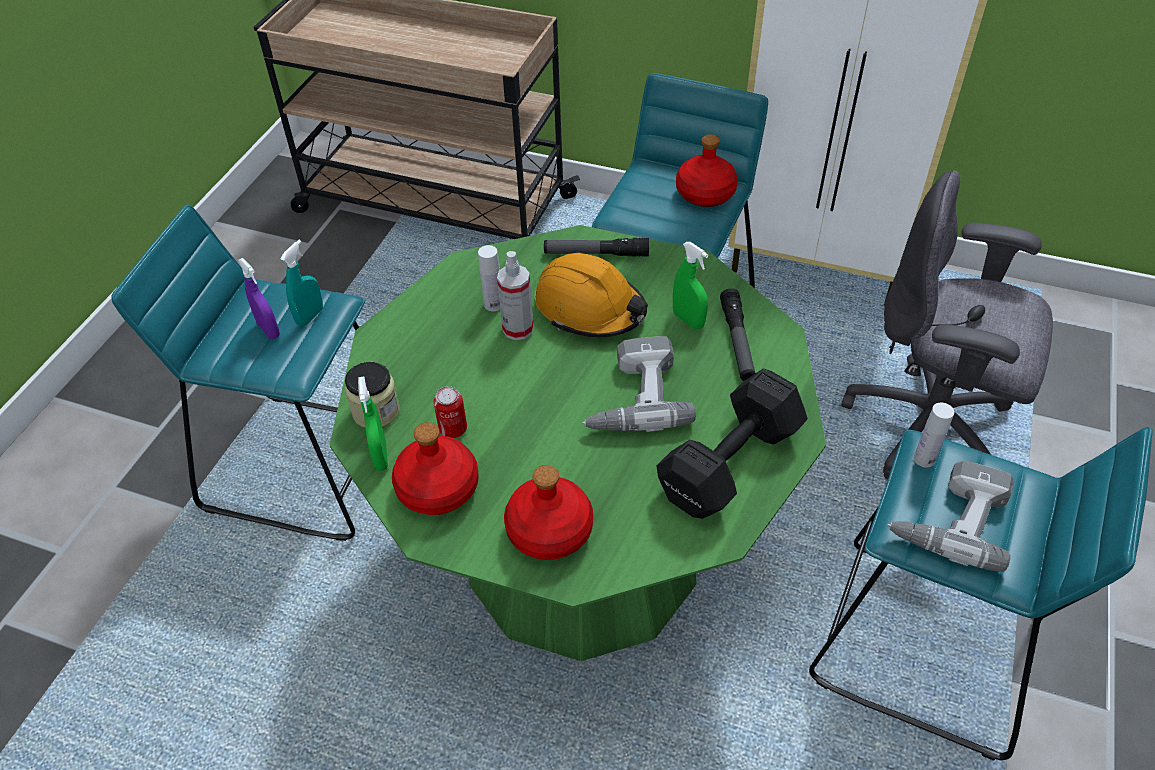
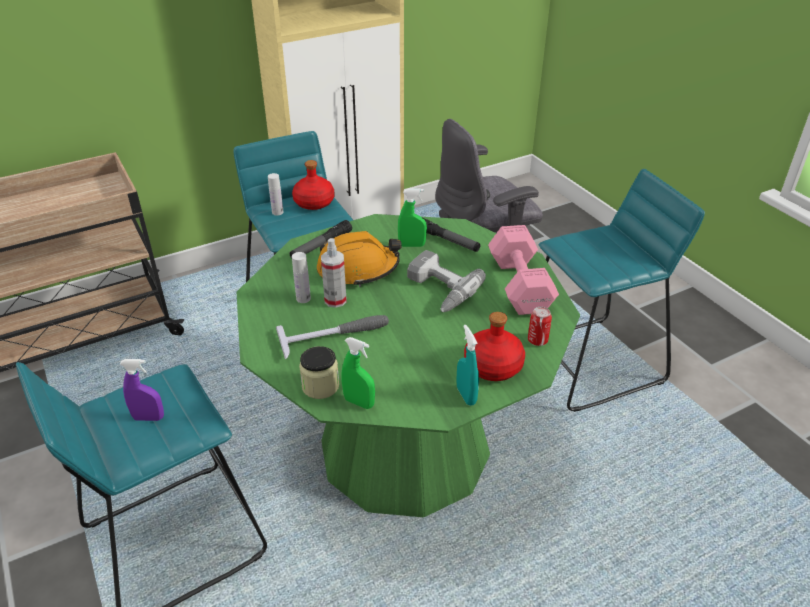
camera: 50 degrees left, 10 degrees down
(310, 317) = (168, 392): turquoise spray bottle -> turquoise spray bottle (466, 395)
(437, 488) = (413, 392): red bottle -> none
(453, 429) = (376, 363): can -> can (537, 340)
(462, 369) = (335, 336): none -> hammer
(733, 461) = (520, 284): black dumbbell -> pink dumbbell
(924, 459) = (564, 246): white bottle -> white bottle (277, 212)
(950, 519) = (603, 260): power drill -> none

